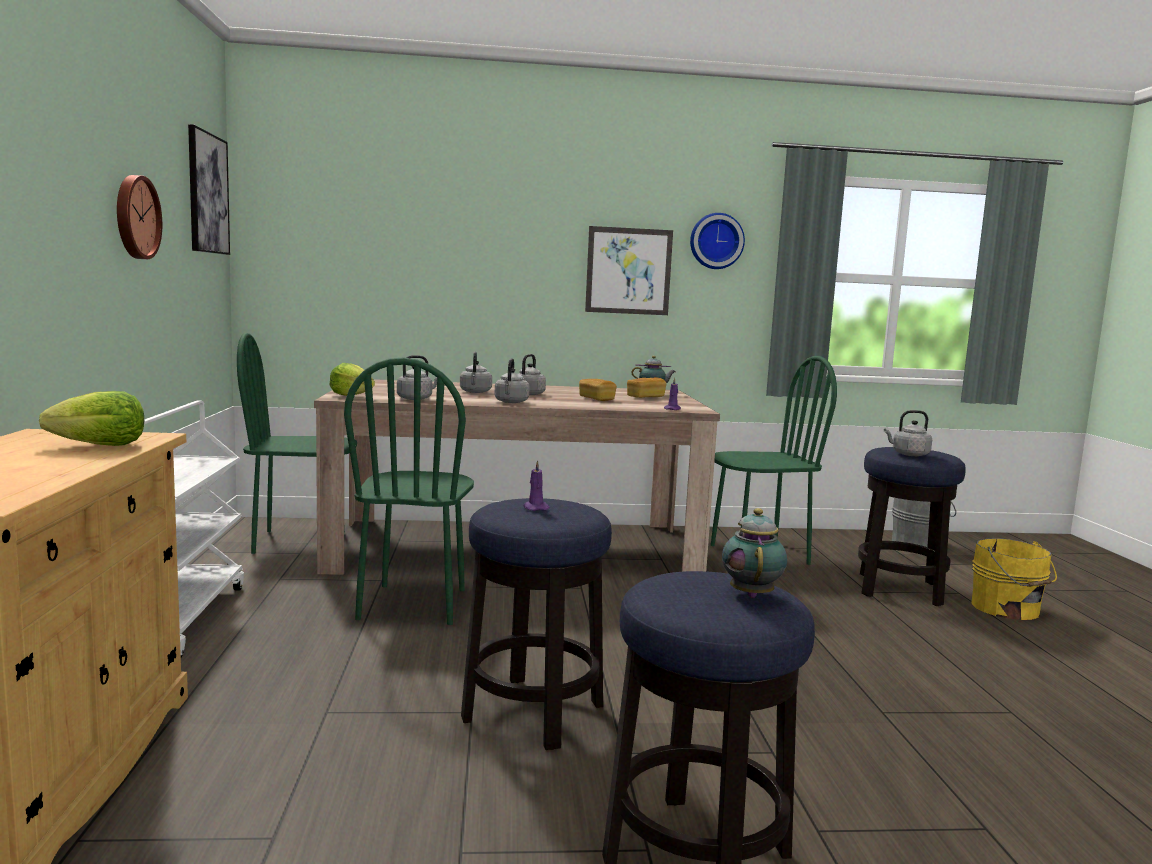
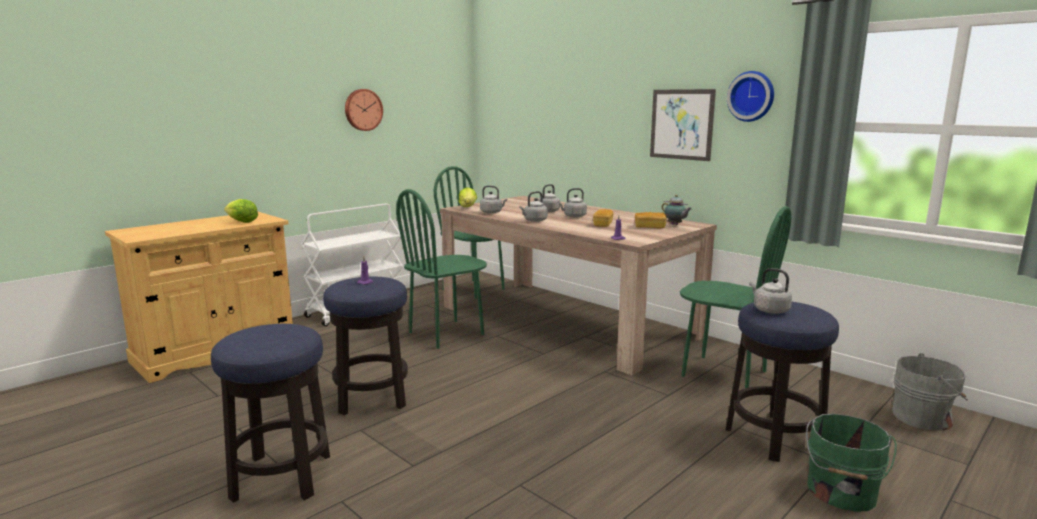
camera: 50 degrees right, 5 degrees up
(207, 193) = (444, 87): picture -> none
(751, 594) = (275, 341): teapot -> none
(1007, 609) = (841, 493): yellow bucket -> green bucket

